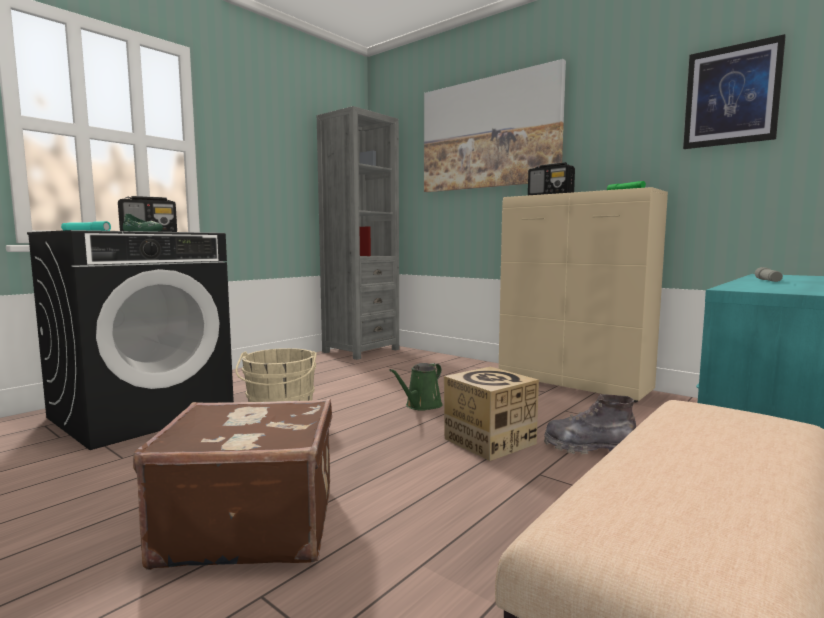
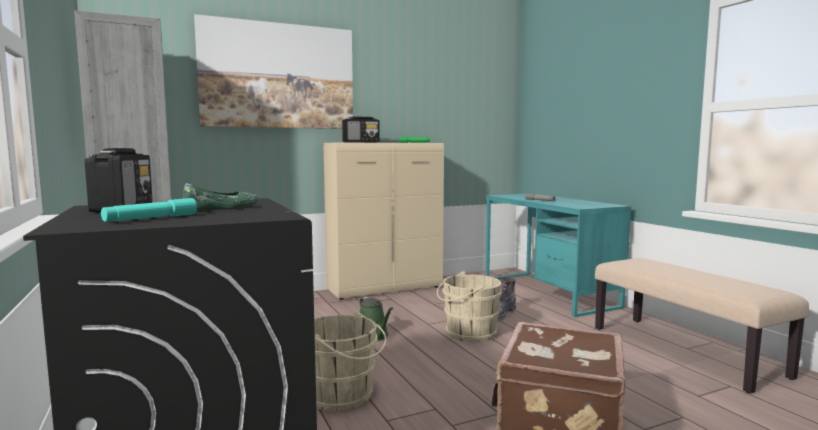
camera: 65 degrees left, 0 degrees up
(489, 441) = (467, 333): cardboard box -> beige bucket
(731, 96) = (453, 87): picture -> none

